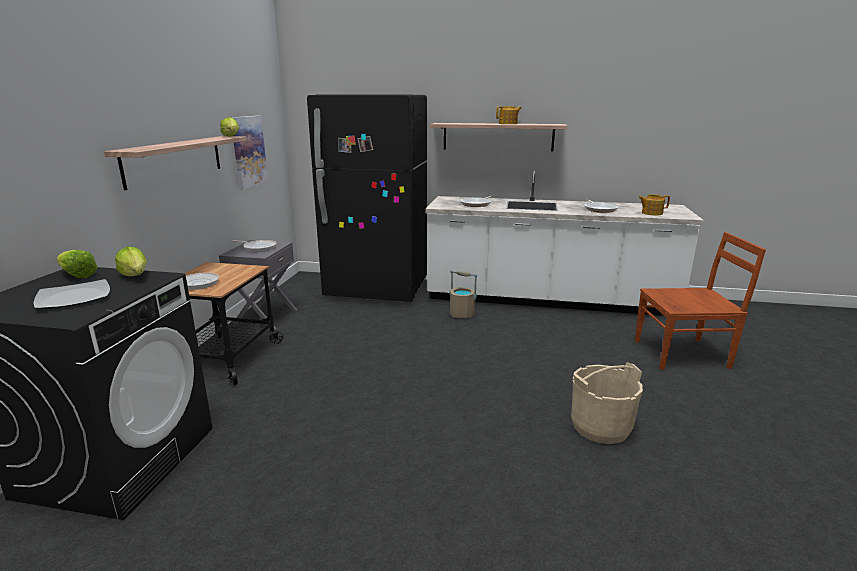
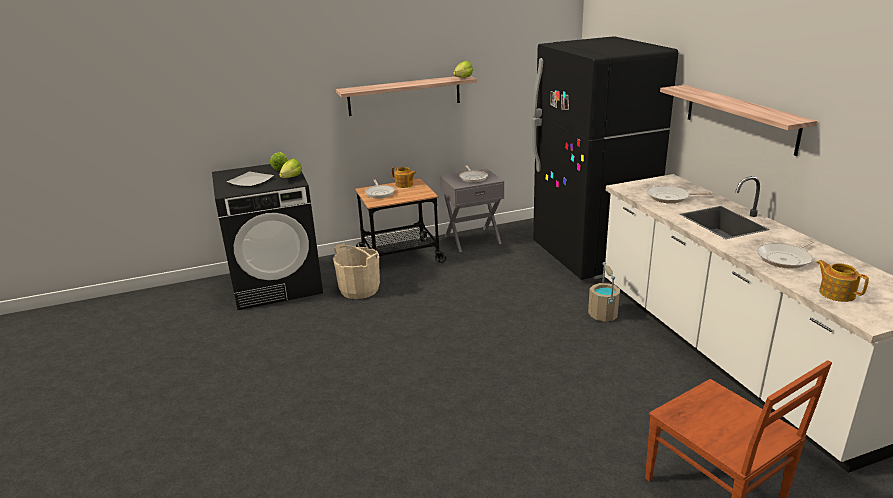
camera: 60 degrees right, 5 degrees up
(248, 151) = (506, 88): picture -> none
(508, 123) = (740, 105): teapot -> teapot (404, 185)
(600, 427) = (474, 455): beige bucket -> beige bucket (359, 289)

